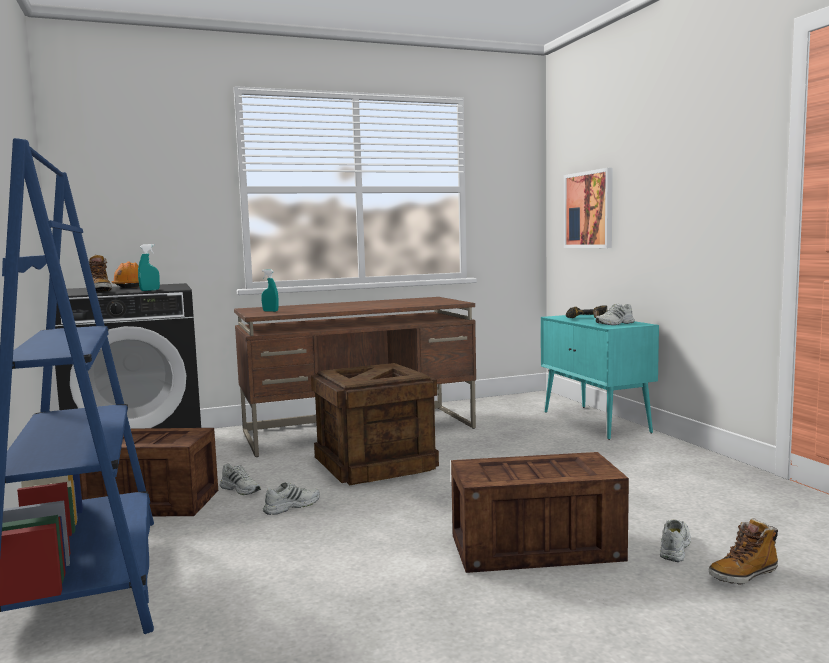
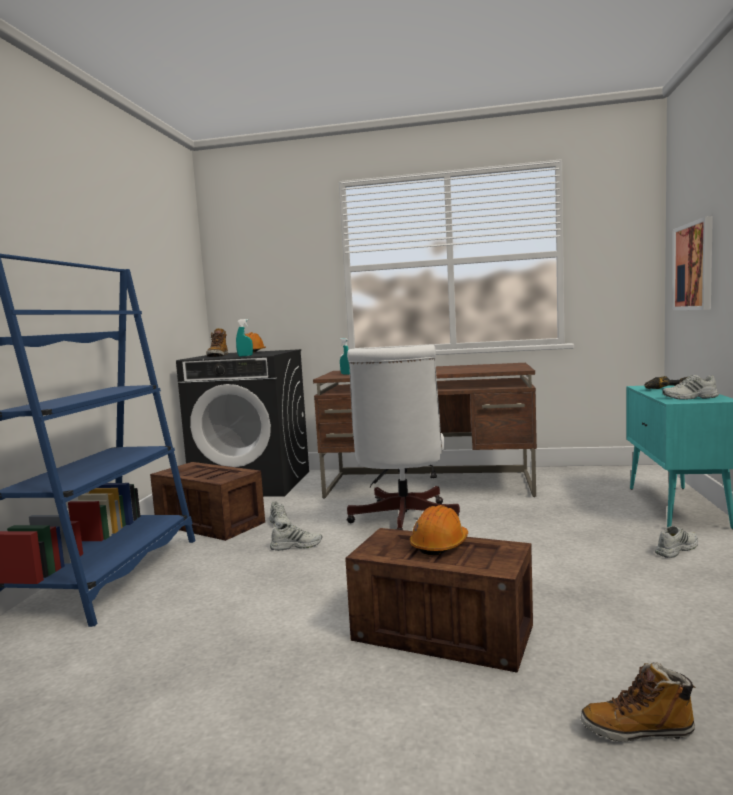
camera: 30 degrees right, 0 degrees up
(375, 466) = (402, 520): crate -> white office chair
(528, 464) = (439, 545): none -> orange hard hat
(674, 547) = (590, 671): white shoe -> white shoe (676, 549)

